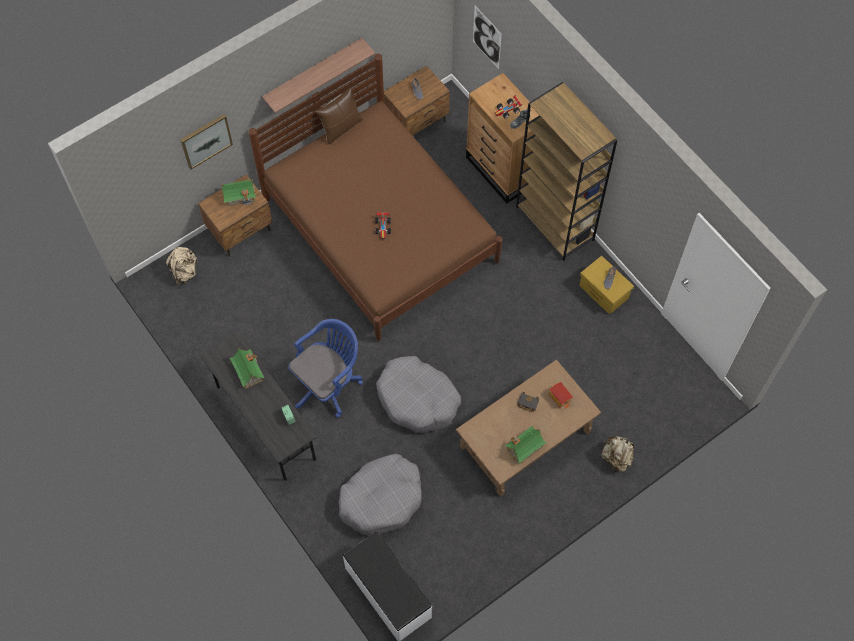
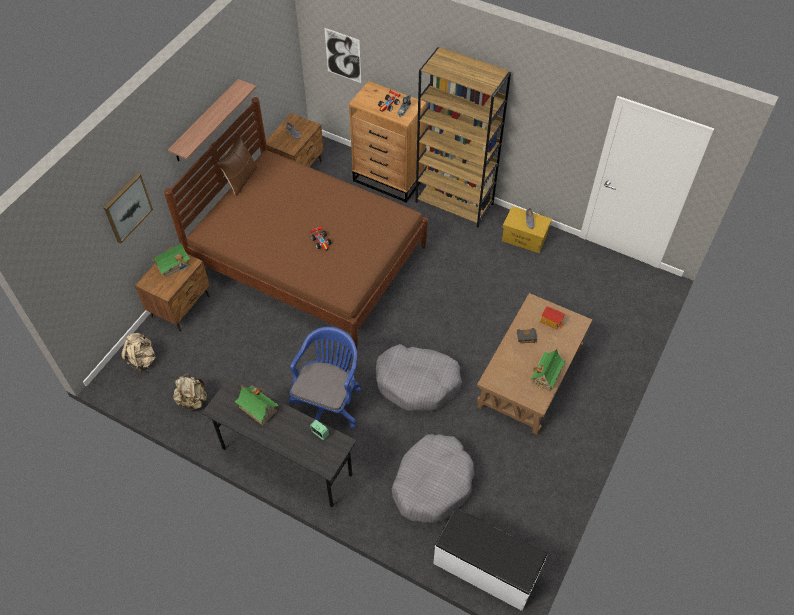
camera: 25 degrees left, 10 degrees down
(616, 458) = (614, 361): beige backpack -> beige backpack (193, 401)

